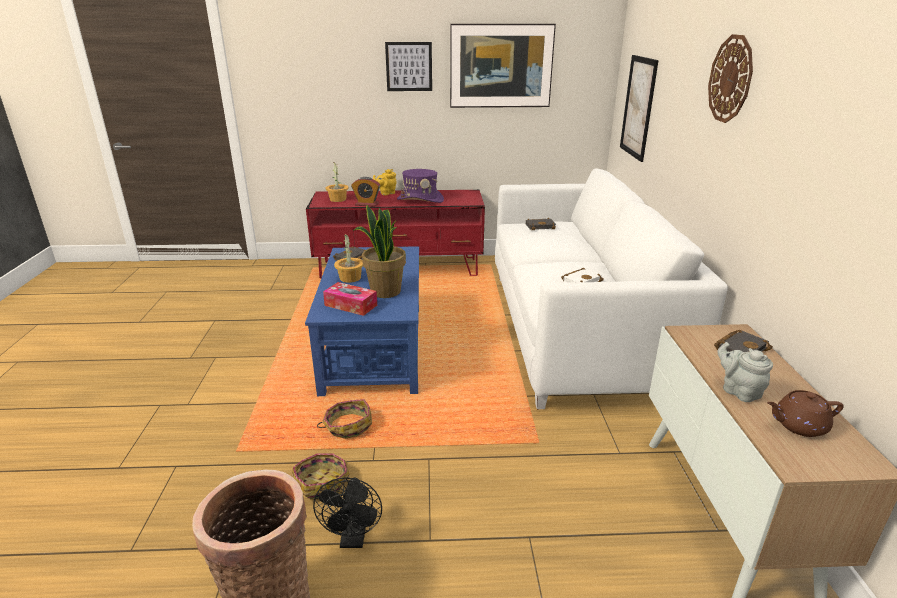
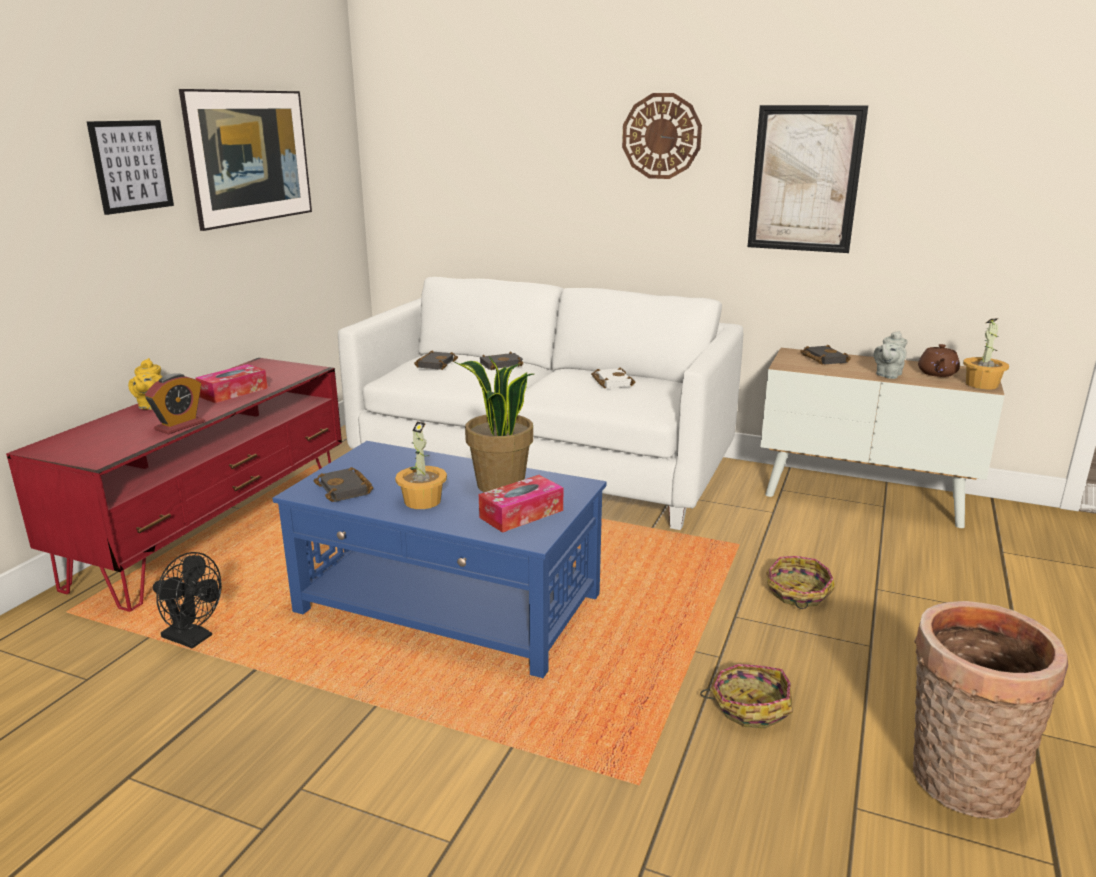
camera: 65 degrees left, 5 degrees down
(337, 199) = (103, 442): potted plant -> potted plant (982, 385)
(348, 426) = (635, 663): basket -> basket (797, 593)
(353, 538) = (859, 698): black fan -> black fan (193, 639)
(420, 200) = (233, 392): purple hat -> tissue box
(564, 241) = (501, 364): none -> black book
(638, 107) = (448, 192): picture -> picture (805, 179)
(738, 391) = (887, 375): grey teapot -> grey teapot turned 45 degrees counterclockwise

